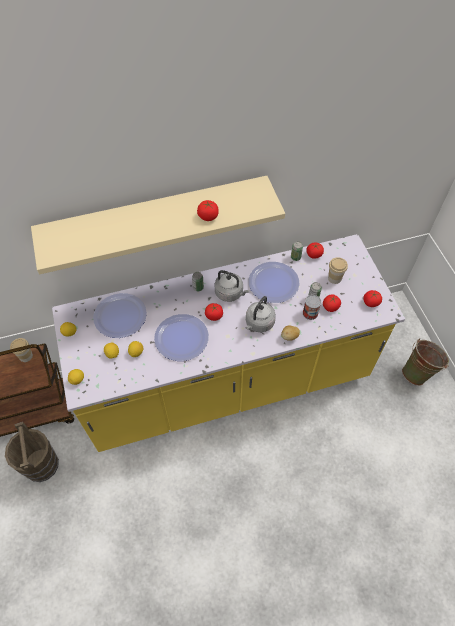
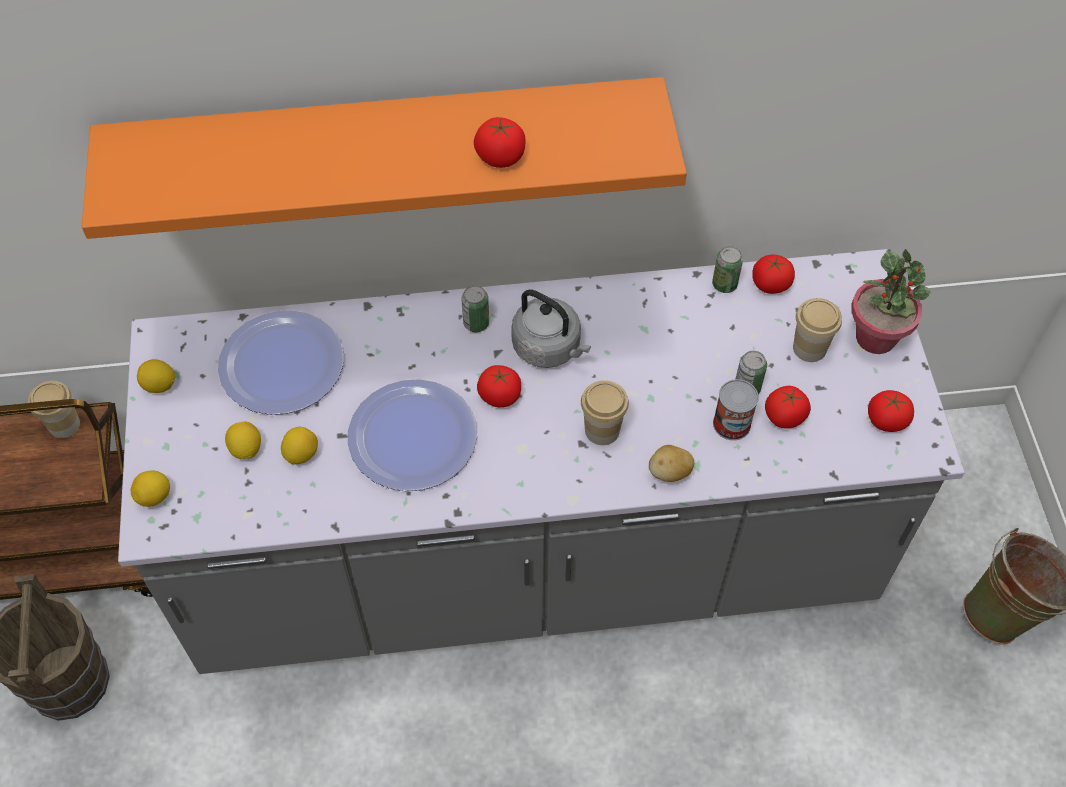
camera: 10 degrees right, 0 degrees up
(155, 216) = (386, 141): beige shelf -> orange shelf
(227, 382) = (533, 560): yellow counter -> grey counter
(258, 323) = (602, 430): grey kettle -> cup
(273, 283) = (657, 339): plate -> none
(360, 270) = (876, 337): none -> potted plant

